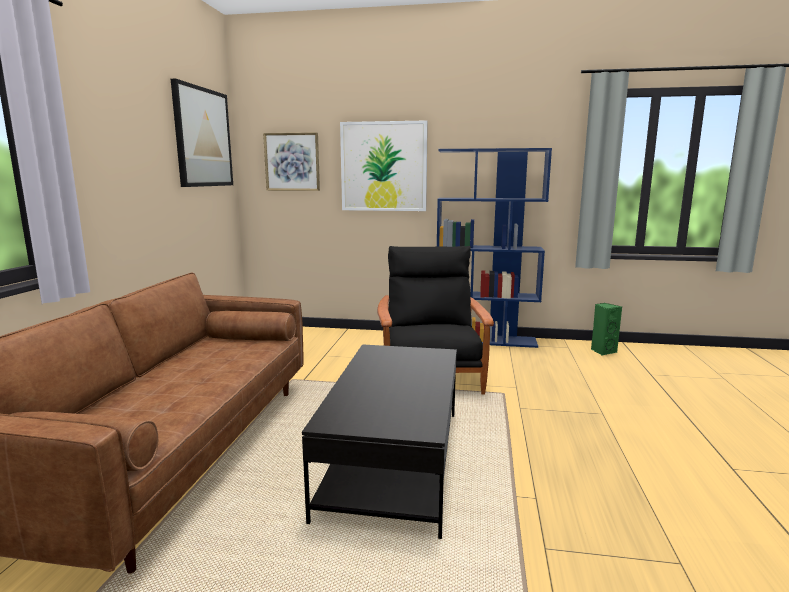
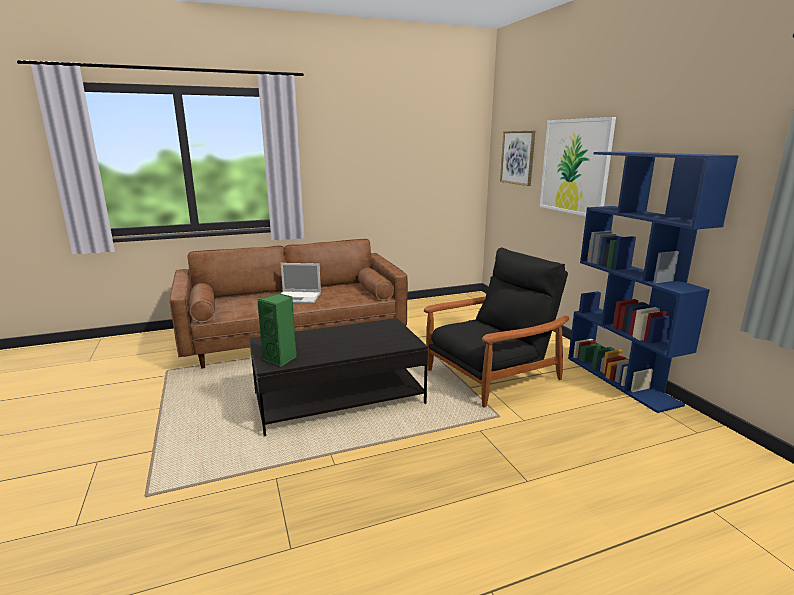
camera: 60 degrees right, 5 degrees up
(191, 375) = (299, 297): none -> laptop
(203, 137) = (444, 138): picture -> none
(603, 351) = (733, 460): green speaker -> green speaker (281, 359)

